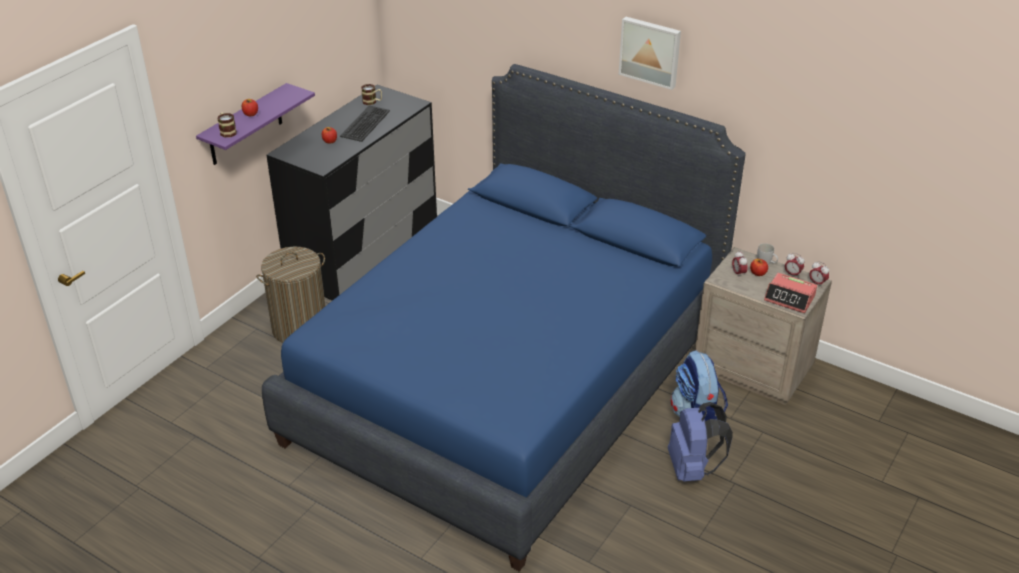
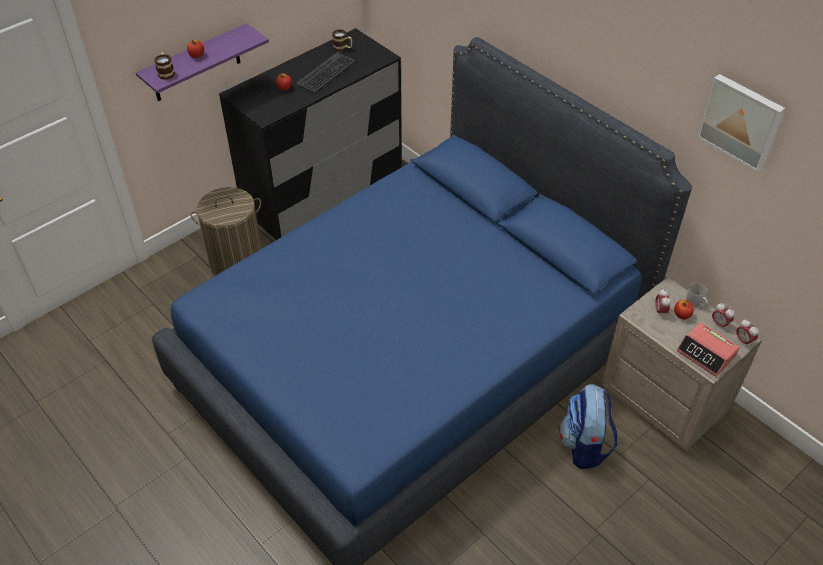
camera: 15 degrees right, 10 degrees up
(650, 51) = (611, 54): picture -> picture (741, 121)
(692, 469) = (561, 506): blue backpack -> none

